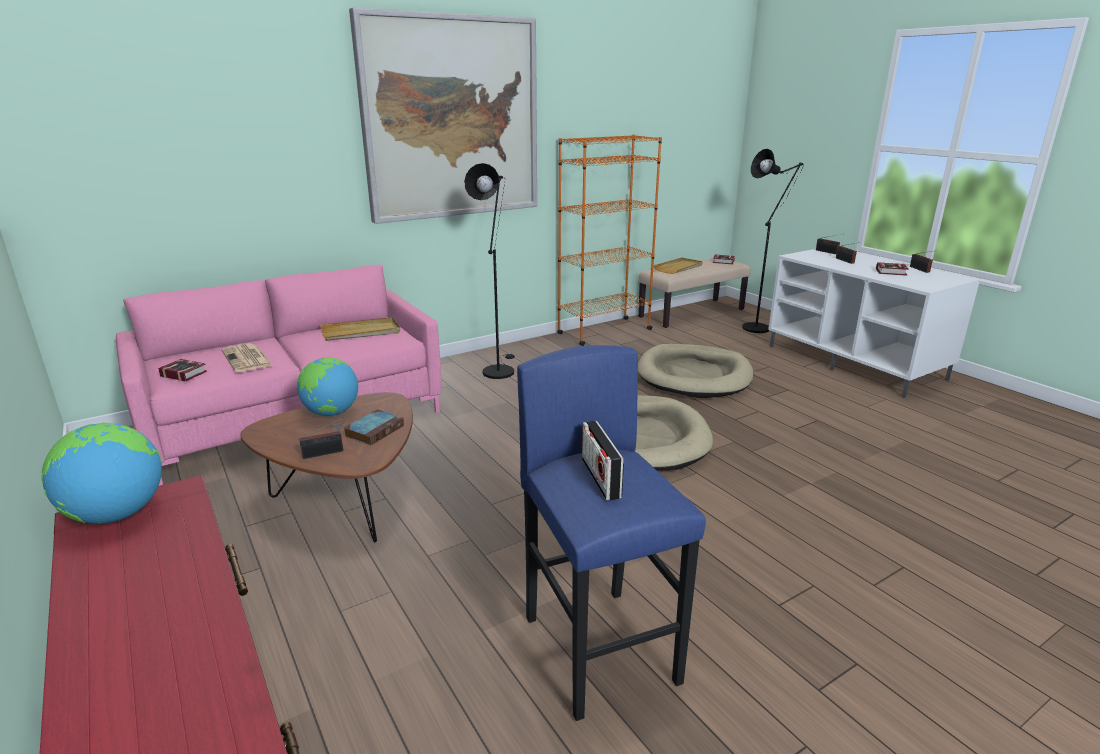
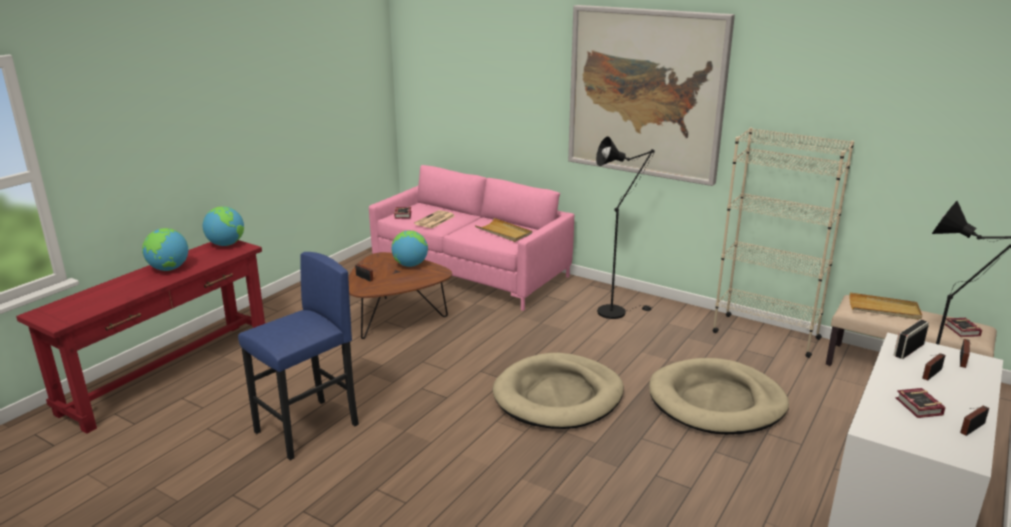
camera: 65 degrees right, 0 degrees up
(139, 616) = (169, 269): none -> globe
(375, 430) = (398, 282): book -> none
(600, 478) = (291, 322): radio -> radio (908, 350)
(604, 331) = (765, 335): orange bookcase -> beige bookcase

